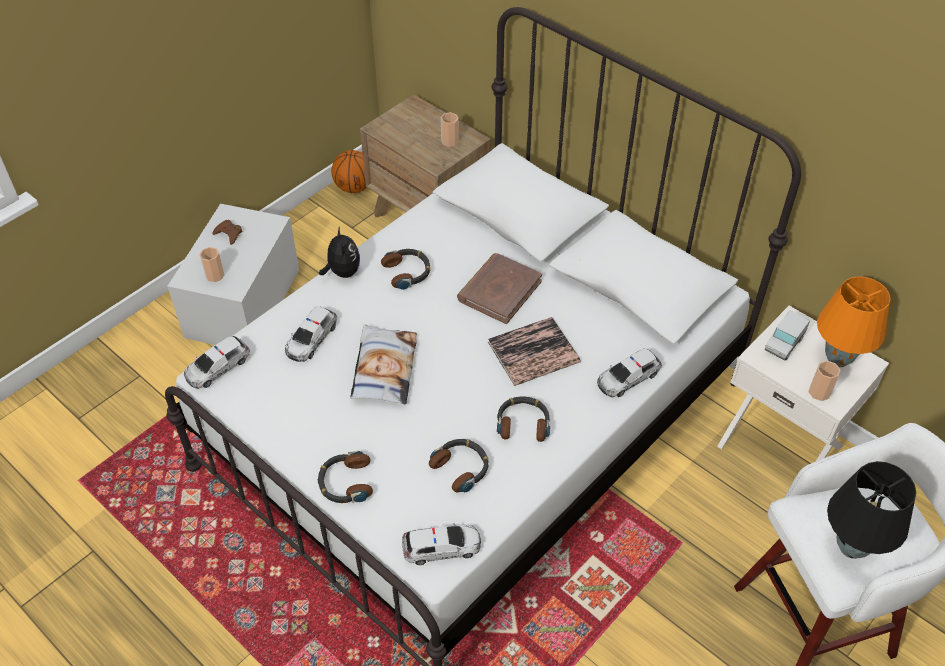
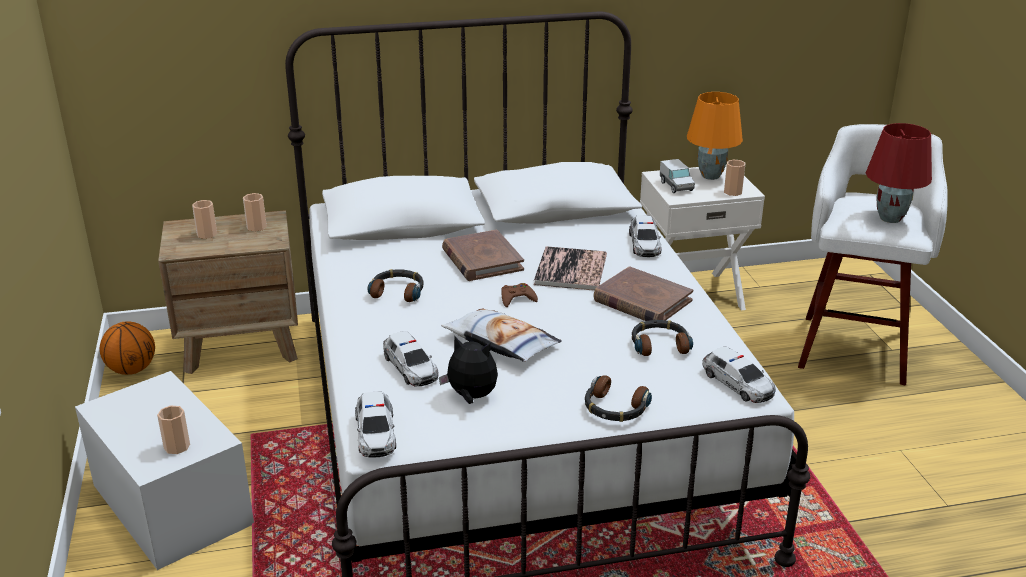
camera: 55 degrees left, 20 degrees down
(229, 234) = (131, 416): brown game controller -> brown game controller (517, 299)
(342, 272) = (348, 322): plush toy -> plush toy (471, 397)
(415, 125) = (207, 234): none -> cup
(441, 547) = (738, 383): toy car -> toy car turned 120 degrees clockwise
(523, 423) = (642, 301): headphones -> brown book
(852, 548) = (891, 218): black table lamp -> red table lamp

